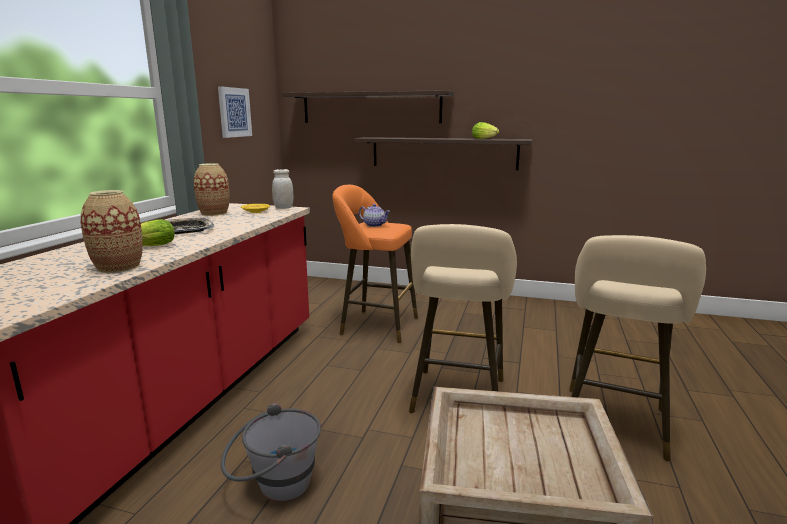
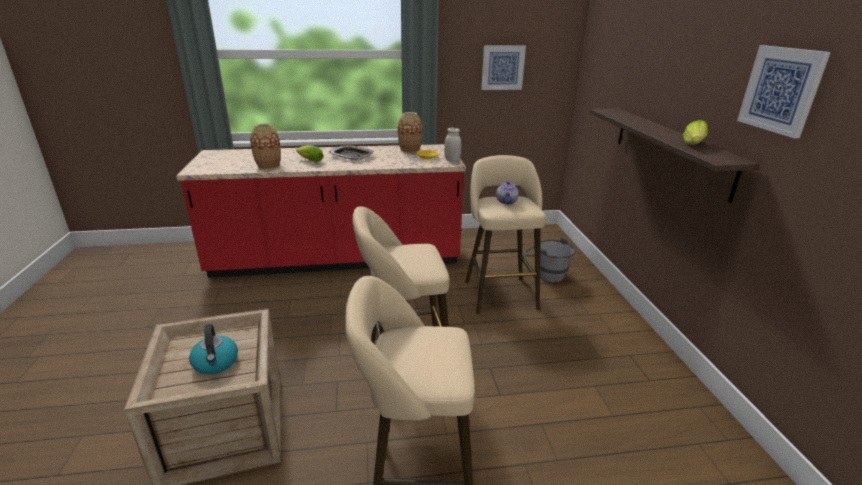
camera: 65 degrees right, 10 degrees up
(274, 487) = (271, 317): grey bucket -> grey bucket (545, 274)
(371, 108) = (630, 76): shelf -> none
(375, 325) = (499, 292): orange stool -> beige stool
(532, 444) = (216, 363): none -> kettle
(534, 92) = (781, 90): none -> picture

